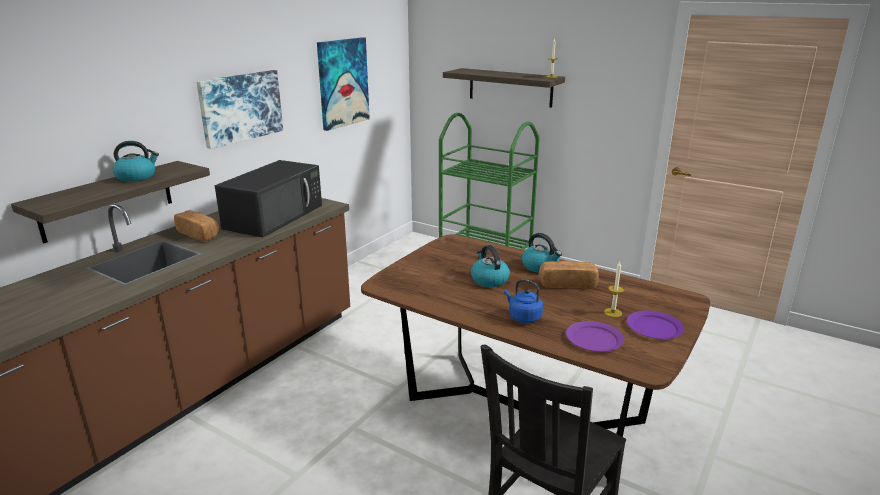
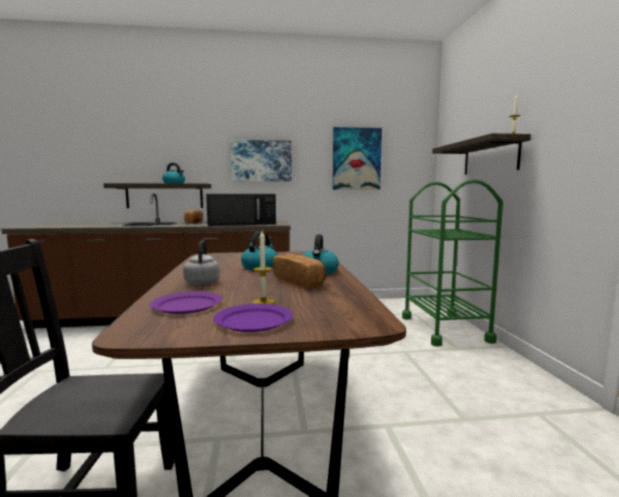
camera: 50 degrees right, 15 degrees down
(523, 317) = (203, 282): blue kettle -> grey kettle

